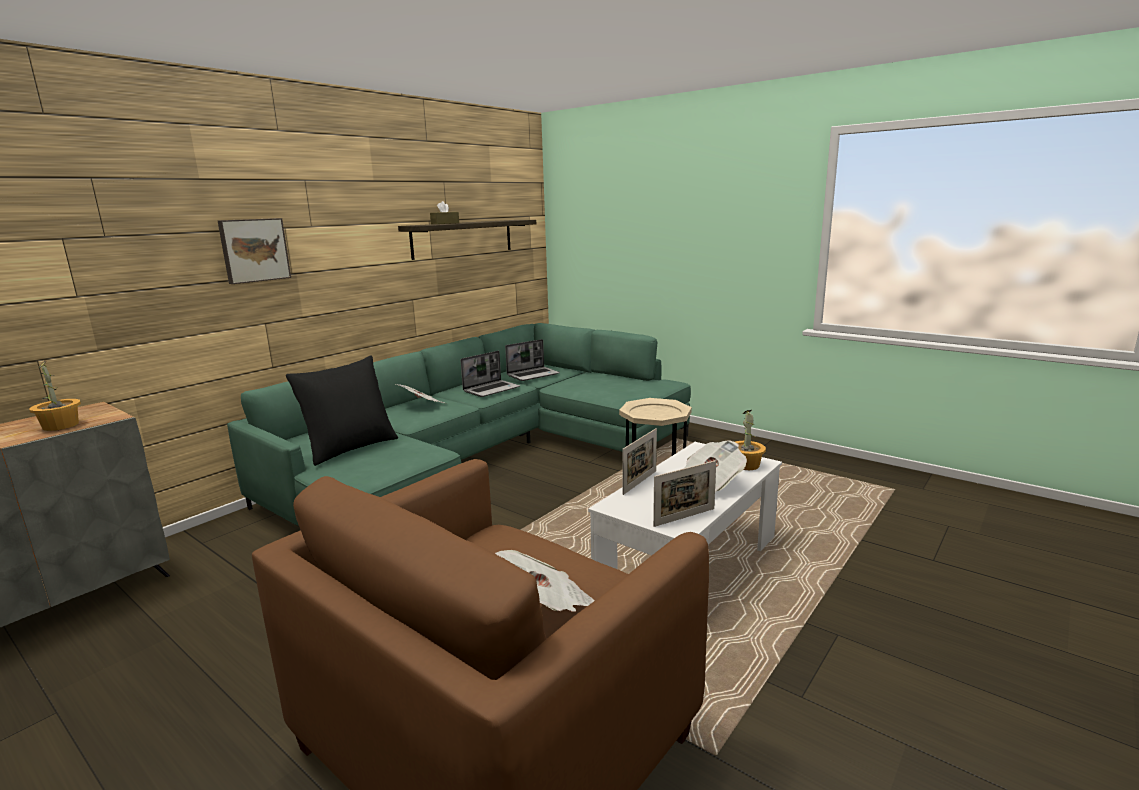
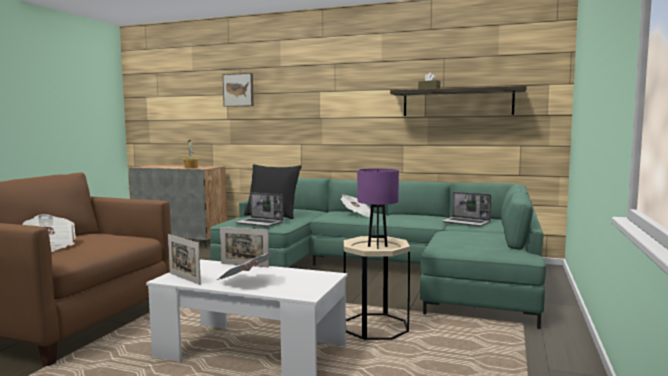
camera: 70 degrees right, 10 degrees down
(254, 250) = (299, 103): picture -> picture (239, 90)
(492, 389) = (411, 220): laptop -> laptop (260, 223)
(652, 411) = (377, 246): none -> purple table lamp
(746, 465) = (296, 290): potted plant -> none

